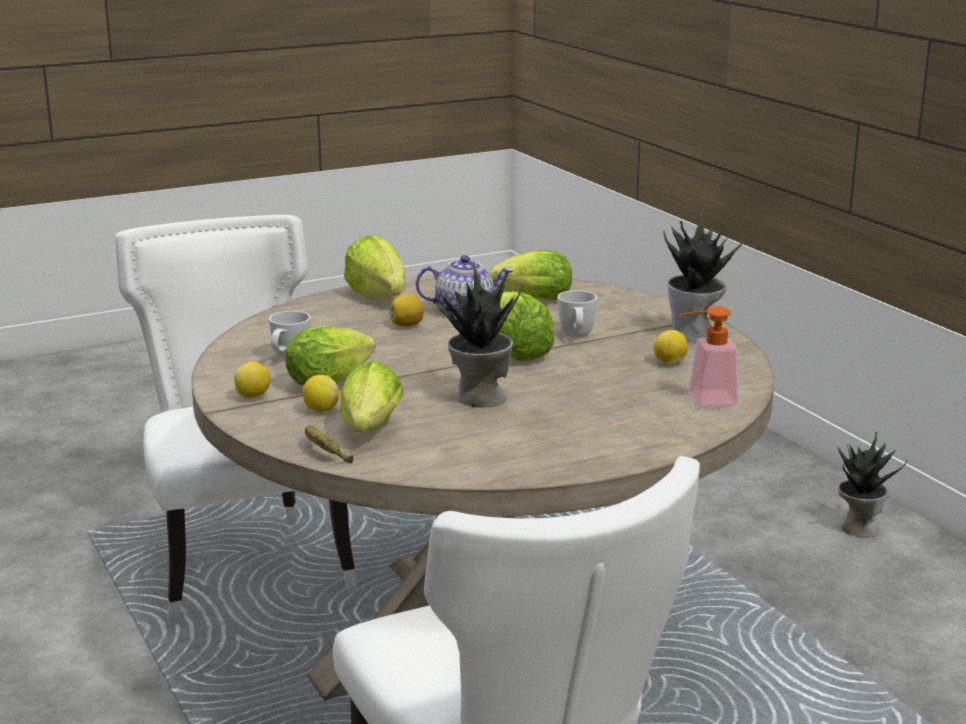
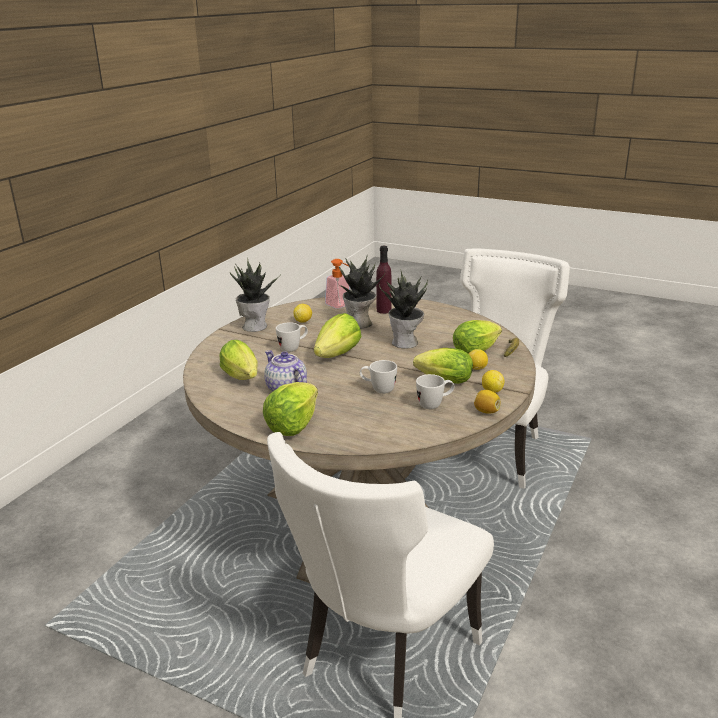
camera: 125 degrees left, 5 degrees up
(378, 346) = (378, 390): none -> white mug
(407, 325) = (334, 395): lemon -> lemon (486, 411)
(633, 423) = (384, 310): none -> purple bottle
(858, 528) = (133, 451): potted plant -> potted plant (360, 324)

